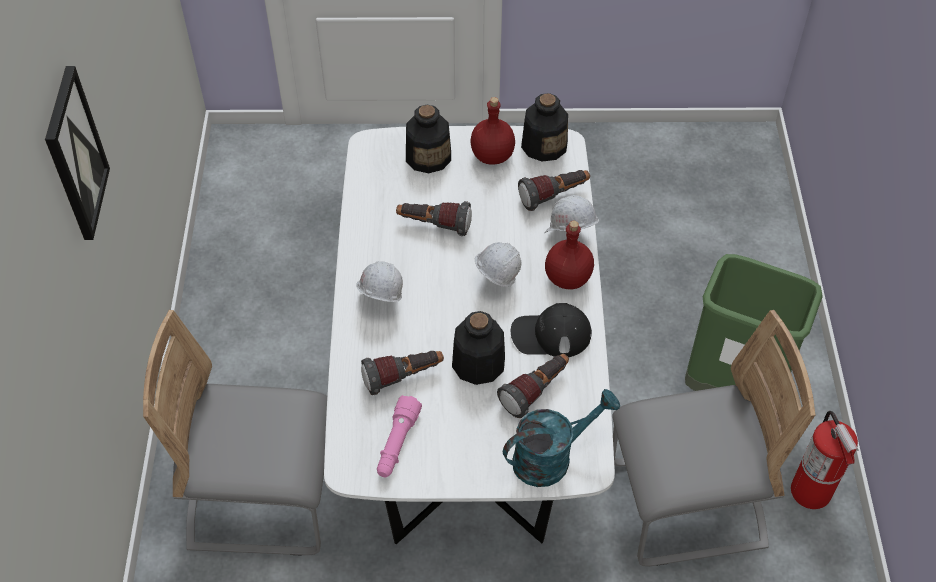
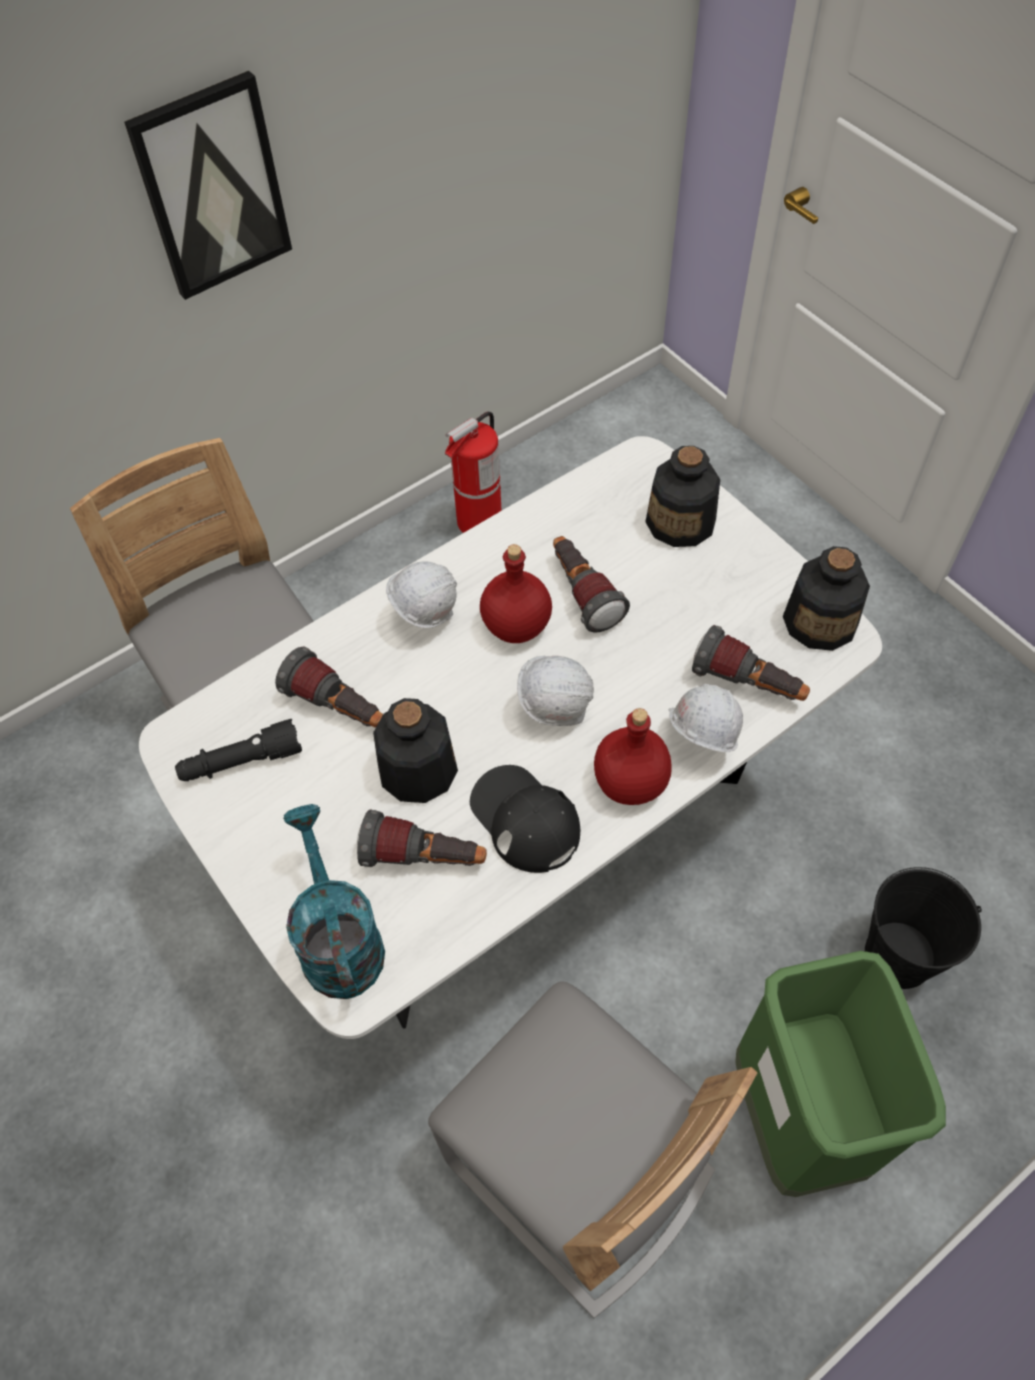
camera: 55 degrees right, 5 degrees up
(397, 443) = (241, 762): pink flashlight -> black flashlight
(493, 156) = (747, 582): red bottle -> red bottle (517, 627)
(551, 457) = (338, 938): turquoise watering can -> turquoise watering can turned 135 degrees counterclockwise
(683, 289) = (899, 956): none -> black bucket
(811, 492) = (727, 1328): fire extinguisher -> fire extinguisher (479, 522)

